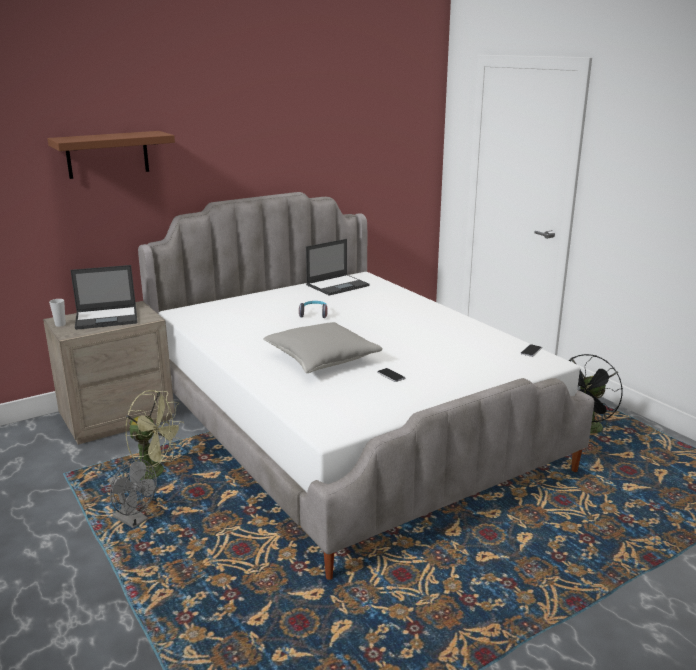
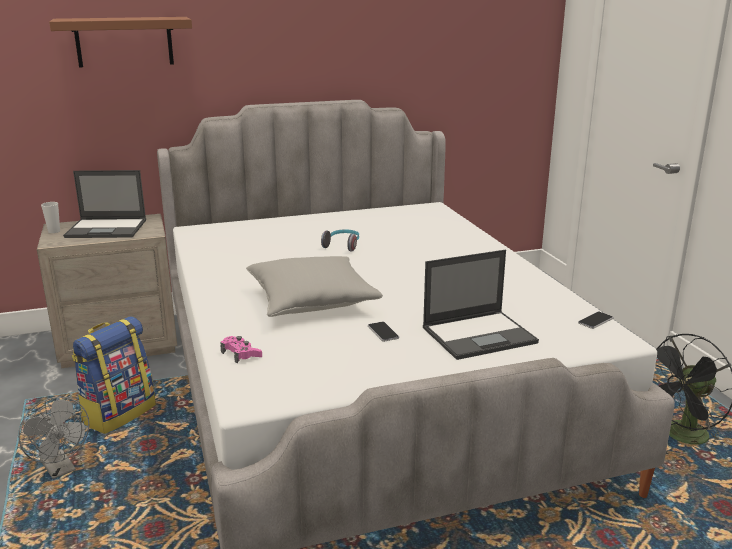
camera: 15 degrees right, 0 degrees up
(155, 472) = (119, 413): green fan -> backpack
(298, 403) = (241, 354): none -> pink game controller
(338, 285) = (395, 215): laptop -> laptop (480, 335)

